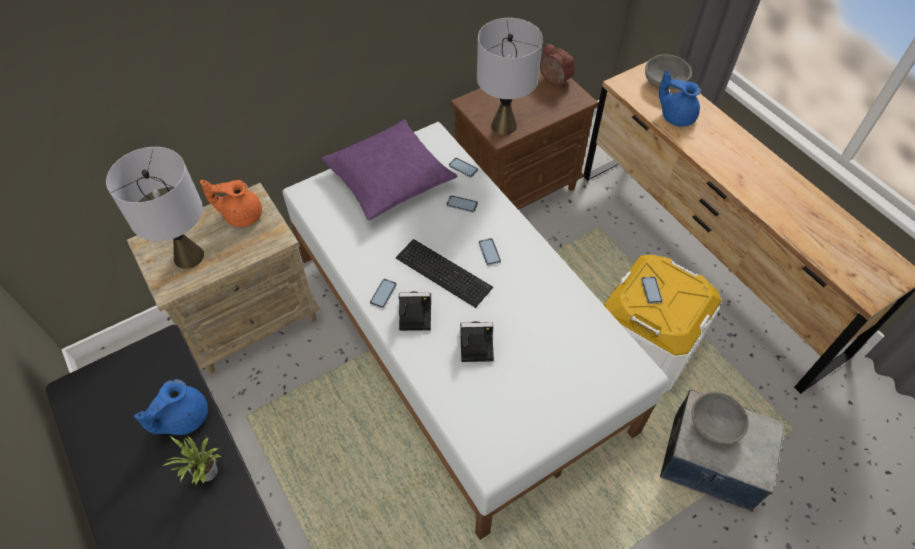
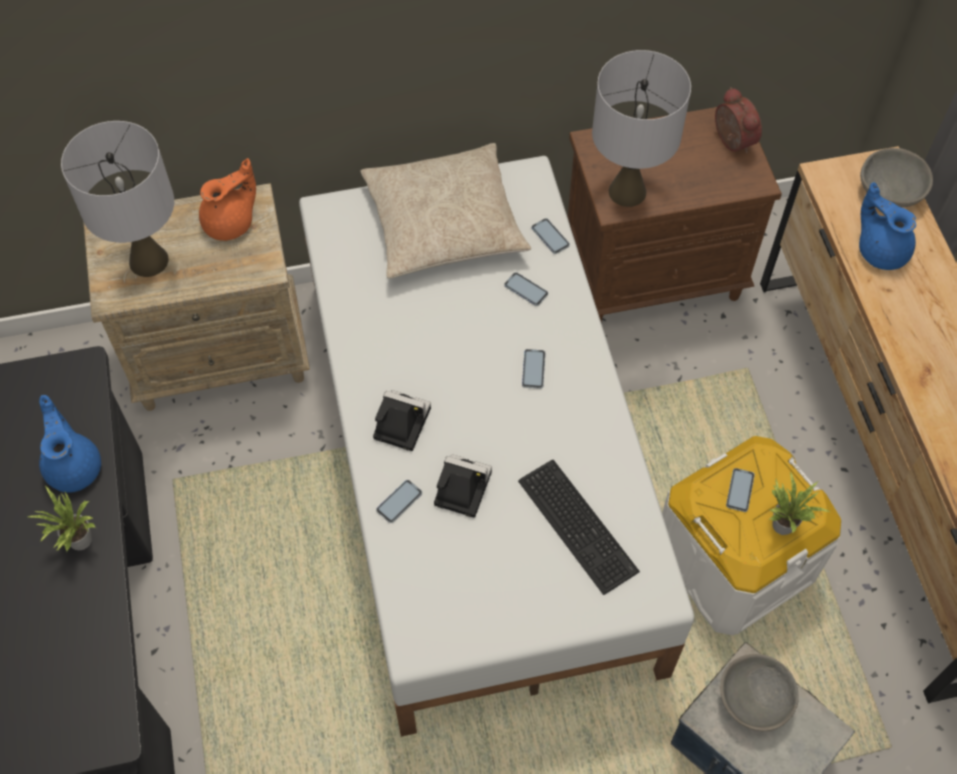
camera: 20 degrees right, 5 degrees up
(183, 417) = (74, 466): blue teapot -> blue teapot turned 105 degrees clockwise
(241, 215) = (231, 223): orange teapot -> orange teapot turned 120 degrees clockwise
(383, 294) = (372, 383): phone -> phone (399, 502)
(389, 178) = (443, 223): purple pillow -> beige pillow
(443, 271) = (462, 376): keyboard -> keyboard (578, 523)
(687, 301) = (783, 522): none -> potted plant

